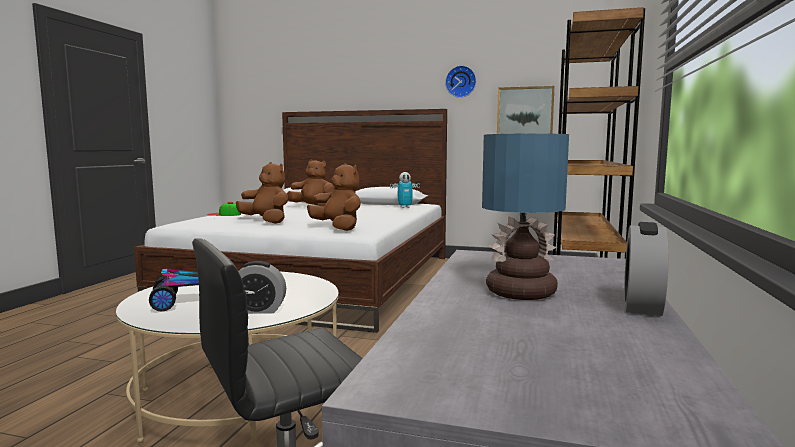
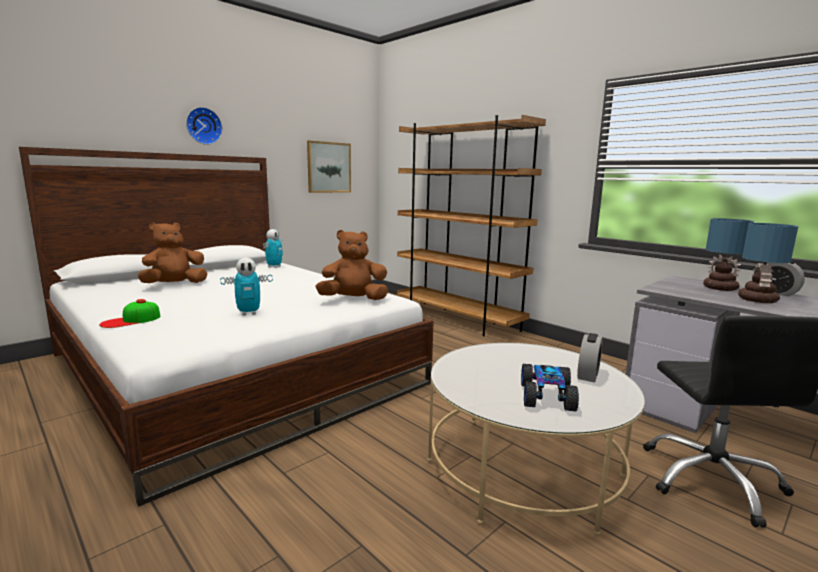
camera: 60 degrees left, 5 degrees up
(266, 222) = (249, 313): brown plush toy -> toy robot
(461, 81) = (273, 130): wall clock -> wall clock (203, 126)
(581, 276) = (718, 288): none -> table lamp

